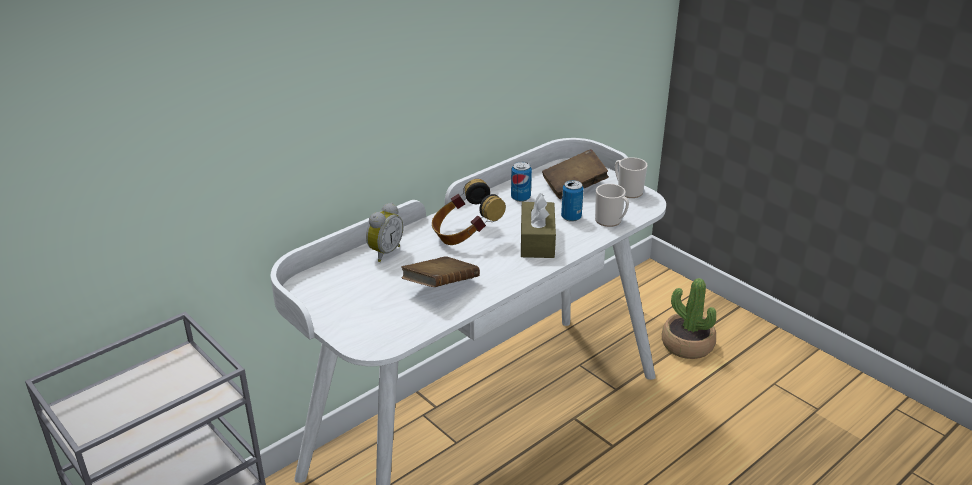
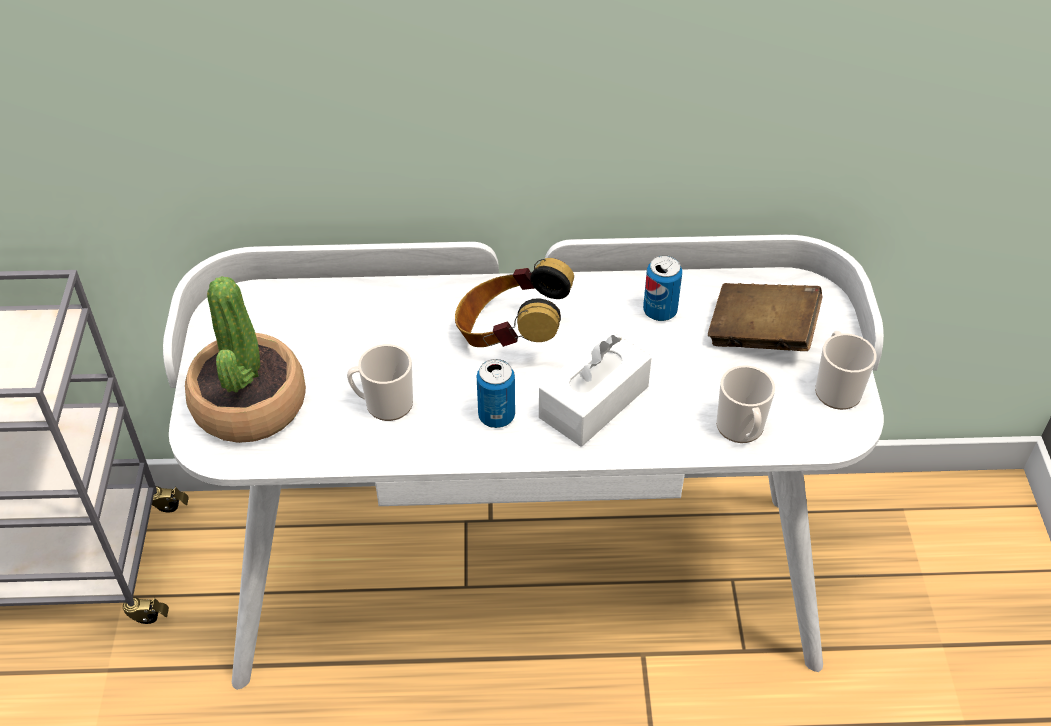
camera: 40 degrees right, 15 degrees up
(384, 252) = (382, 304): alarm clock -> none
(440, 287) = (383, 404): brown book -> mug
(537, 240) = (594, 402): brown tissue box -> white tissue box
(571, 217) = (690, 388): can -> can (496, 416)
(687, 345) = (926, 651): potted plant -> potted plant (249, 404)

